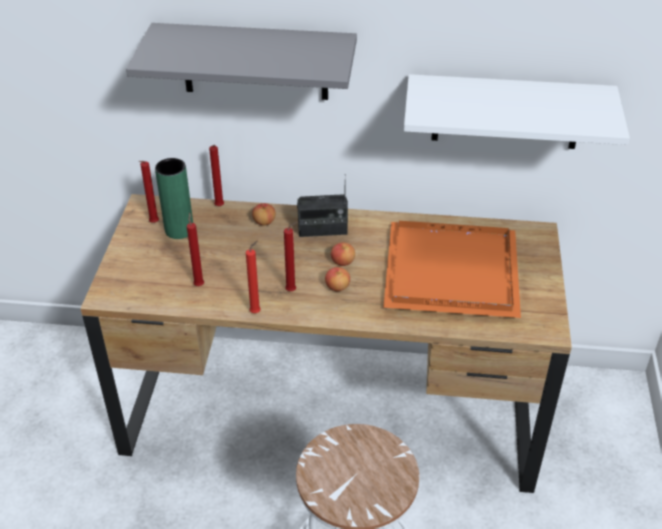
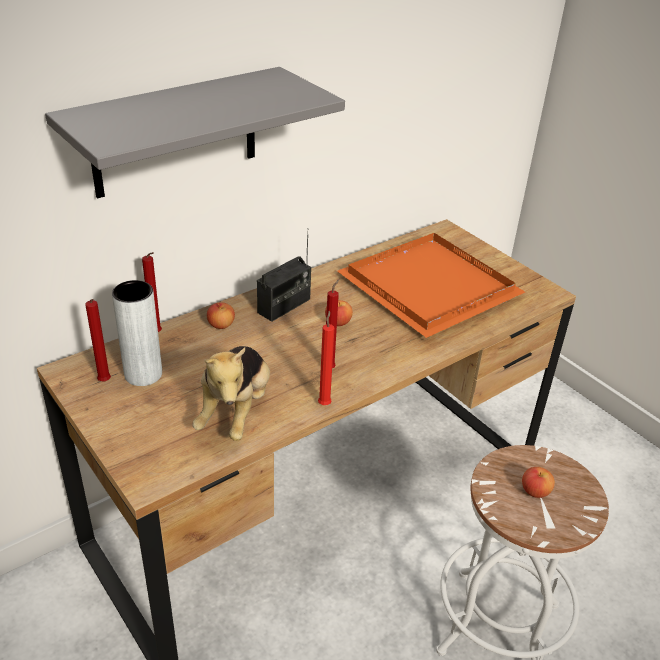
camera: 45 degrees left, 5 degrees down
(179, 230) = (143, 374): green vase -> grey vase
(199, 284) = (235, 411): red candle -> plush toy
(337, 287) = (362, 344): apple -> apple (535, 491)
(507, 112) = (406, 119): white shelf -> none

